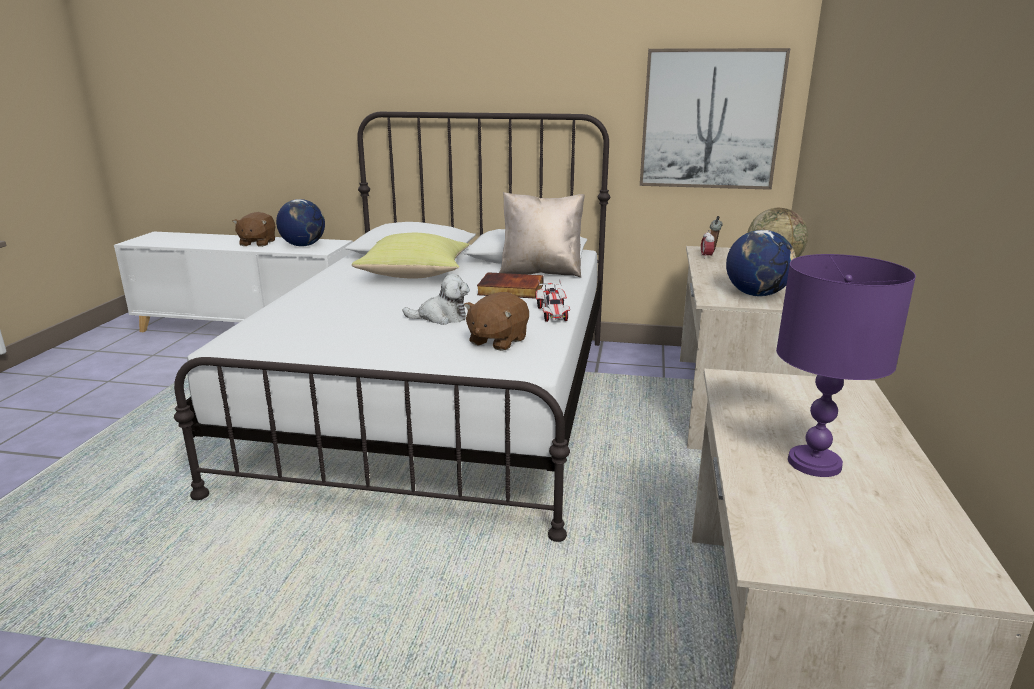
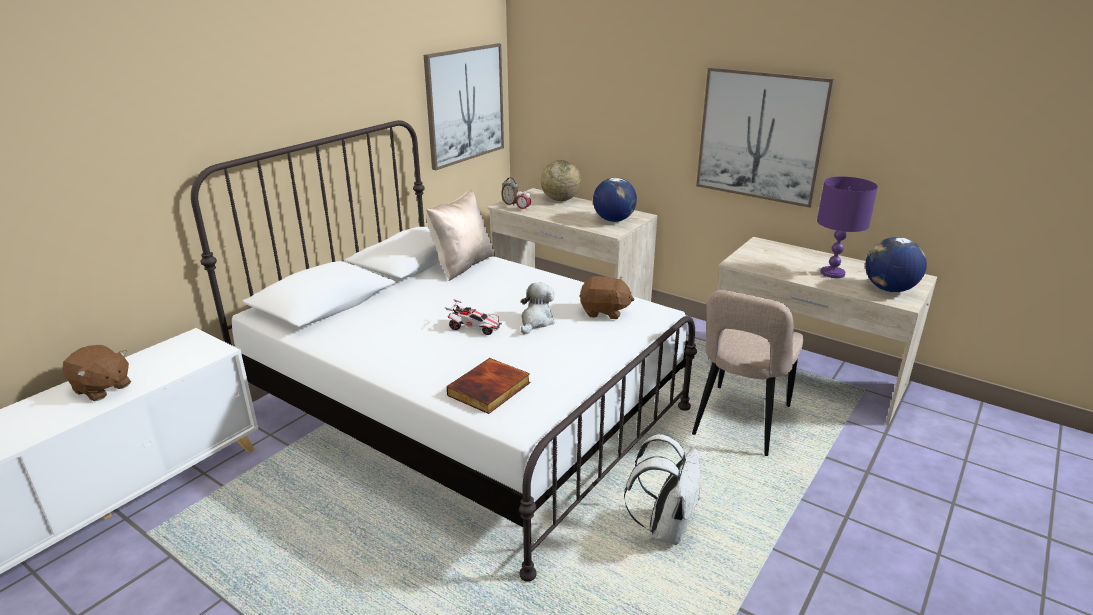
camera: 65 degrees left, 5 degrees up
(292, 567) = (665, 527): none -> white backpack
(303, 245) = (171, 358): globe -> globe (889, 289)
(416, 274) = (405, 312): yellow pillow -> none
(497, 341) = (604, 312): brown plush toy -> brown plush toy turned 45 degrees counterclockwise
(510, 290) = (495, 285): book -> book (490, 390)
(553, 314) = (565, 283): toy car -> toy car (474, 328)
(558, 597) = (739, 423): none -> beige chair
(922, 185) = (761, 136): none -> picture

